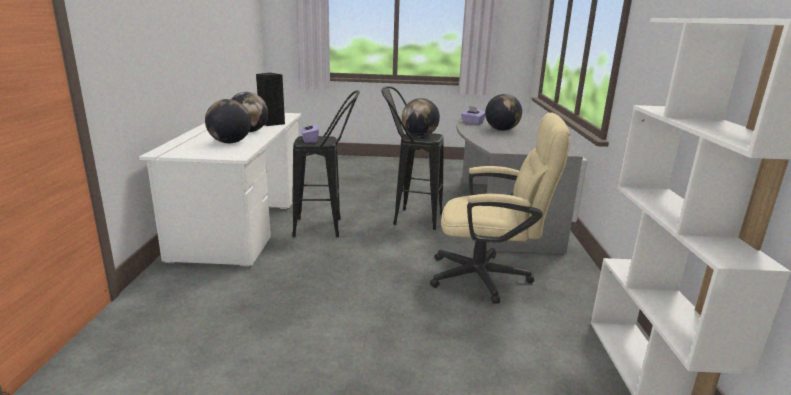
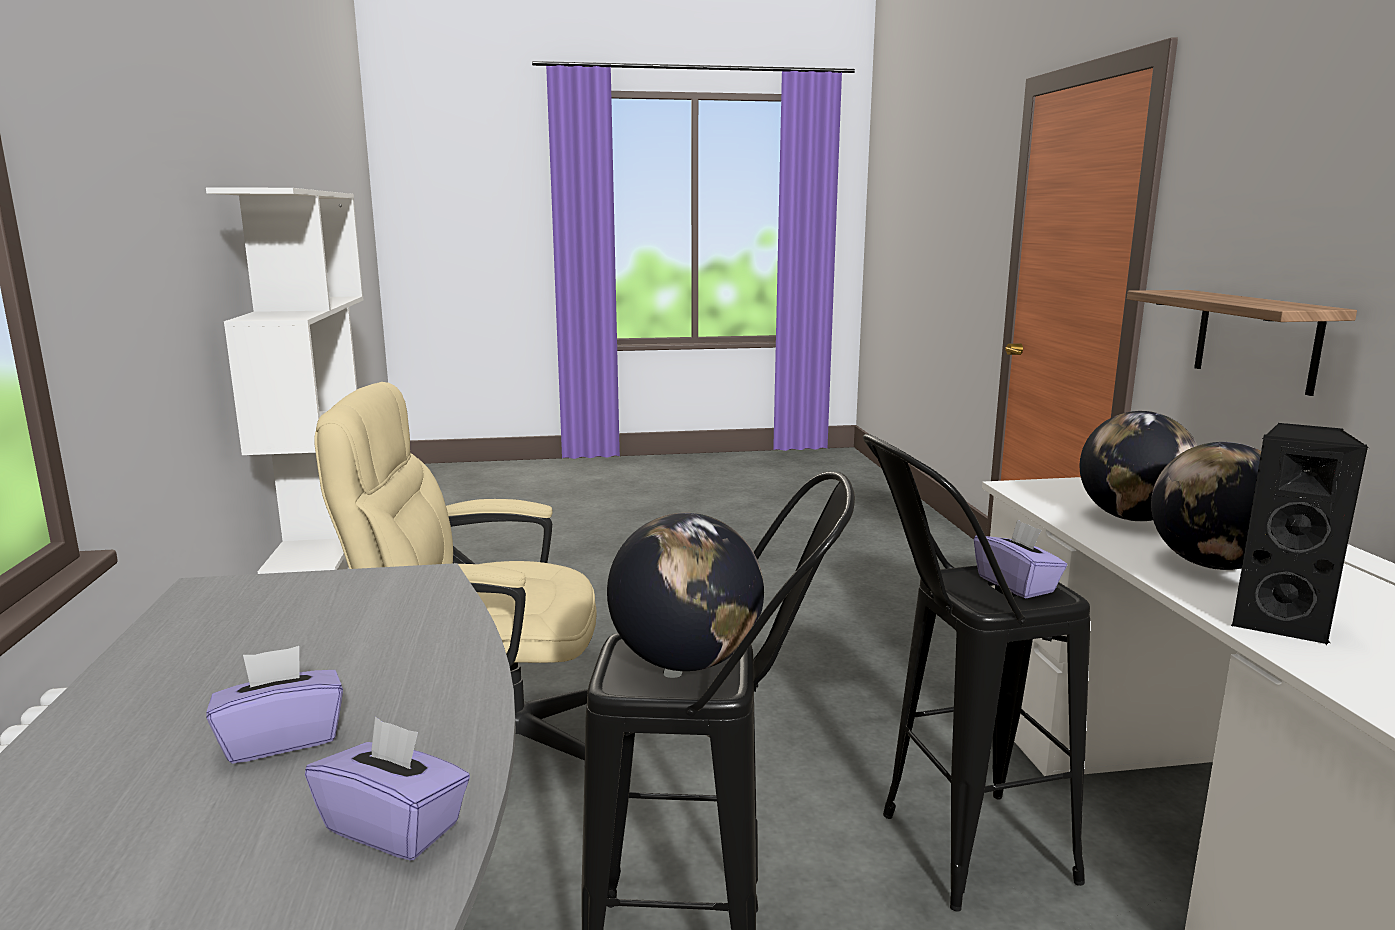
camera: 170 degrees right, 5 degrees down
(138, 76) = (1256, 340): none -> shelf
(501, 130) = (282, 739): globe -> purple tissue box

